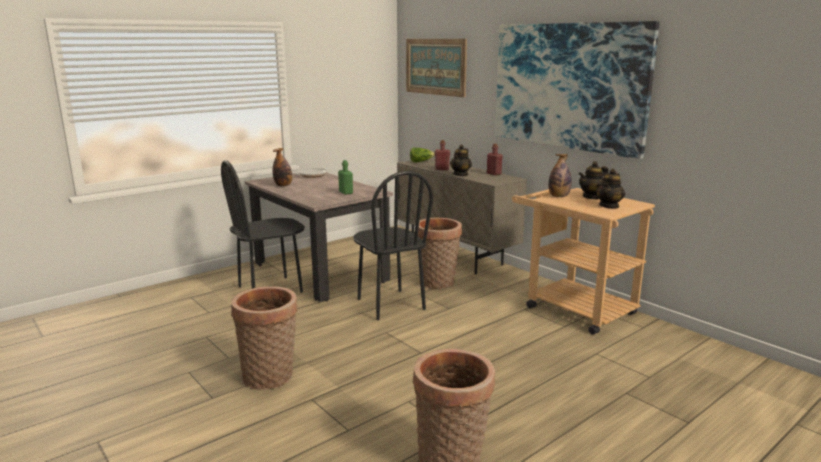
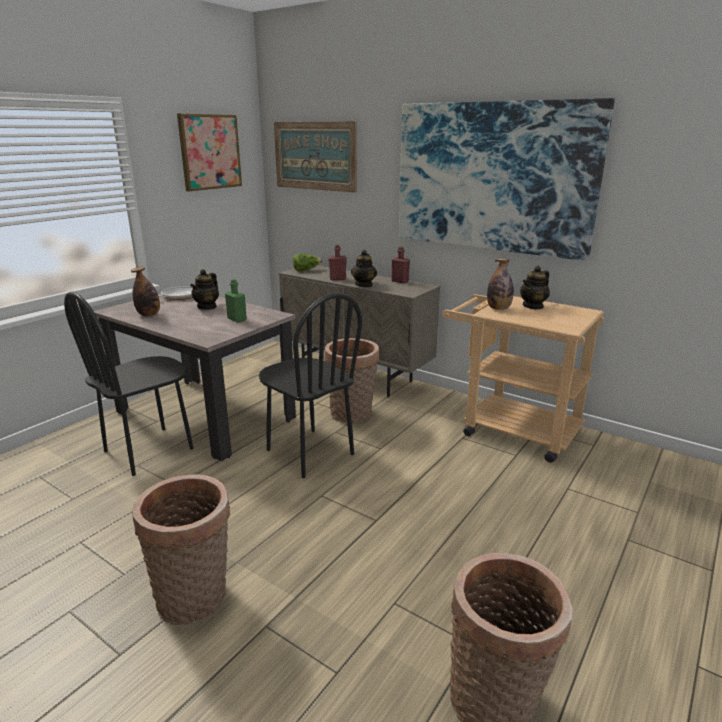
camera: 15 degrees left, 5 degrees up
(350, 62) = (210, 152): none -> picture
(609, 206) = (562, 317): teapot -> teapot (207, 307)

